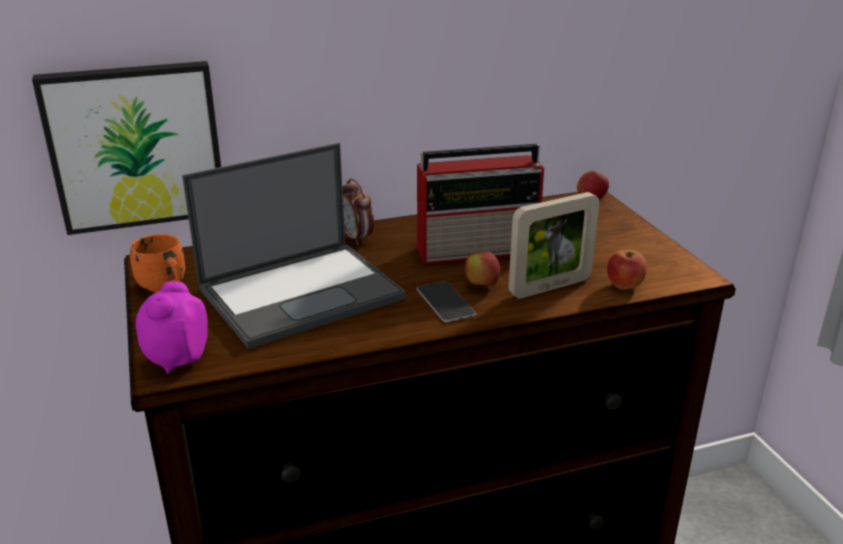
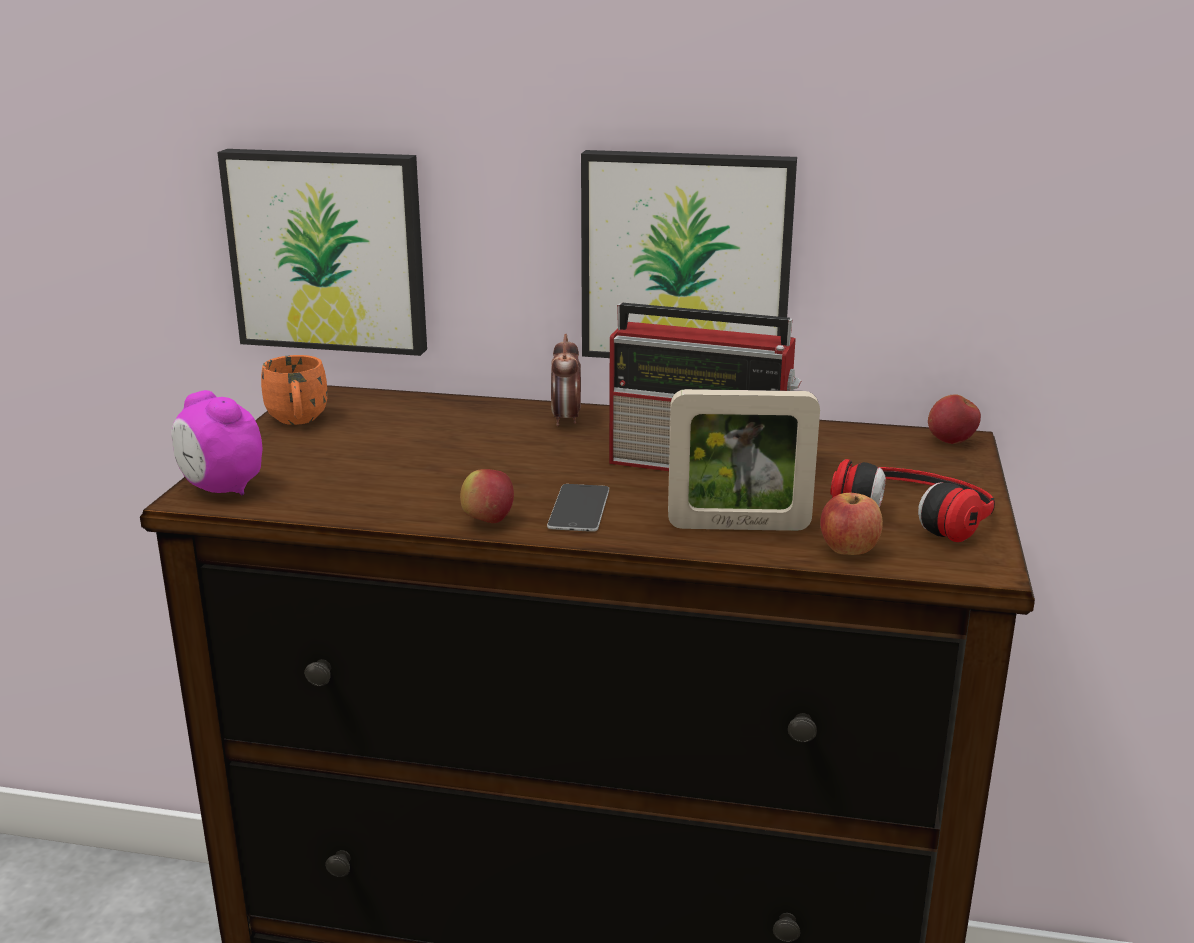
camera: 30 degrees right, 5 degrees down
(177, 360) = (221, 489): alarm clock -> alarm clock turned 90 degrees counterclockwise
(302, 292) = (429, 459): laptop -> none
(413, 109) = (686, 257): none -> picture
(481, 285) = (650, 502): apple -> apple (488, 521)
(625, 249) = (916, 509): none -> headphones

